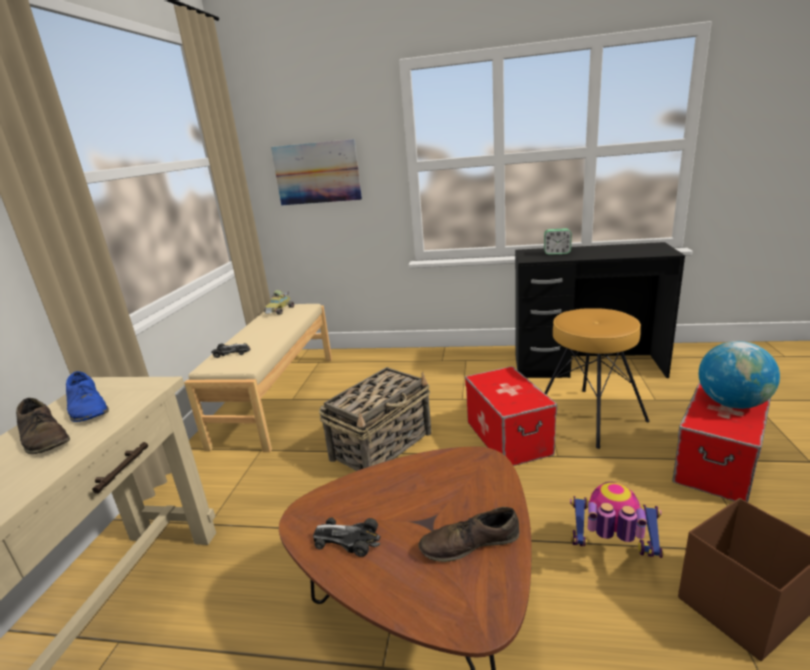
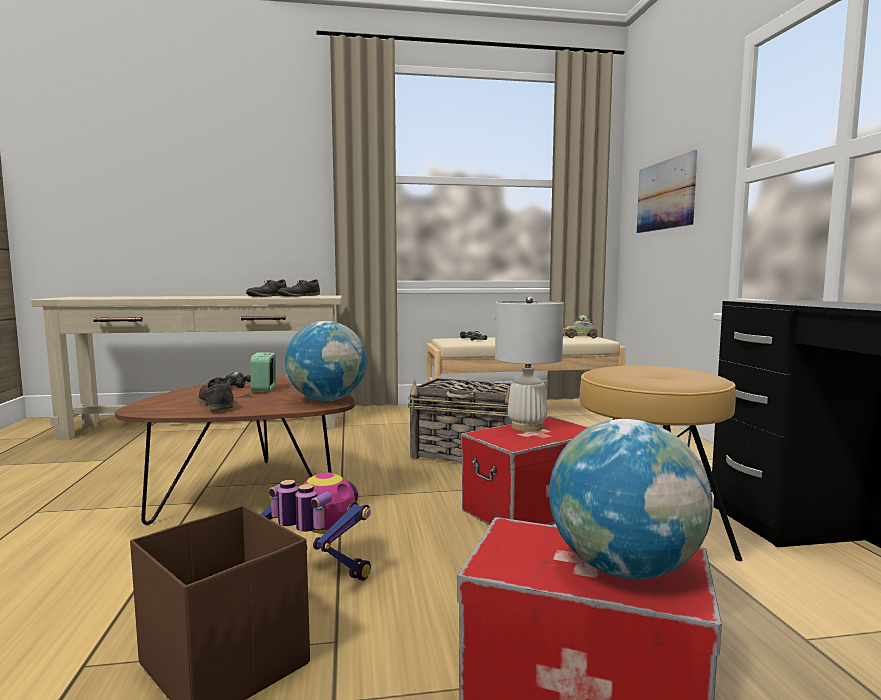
camera: 70 degrees right, 15 degrees down
(88, 408) = (299, 296): blue shoe -> brown shoe
(471, 461) = (327, 400): none -> globe
(494, 389) = (527, 427): none -> white table lamp
(557, 253) = (824, 302): alarm clock -> alarm clock (264, 389)
(610, 556) = (317, 573): toy robot -> toy robot turned 60 degrees counterclockwise

